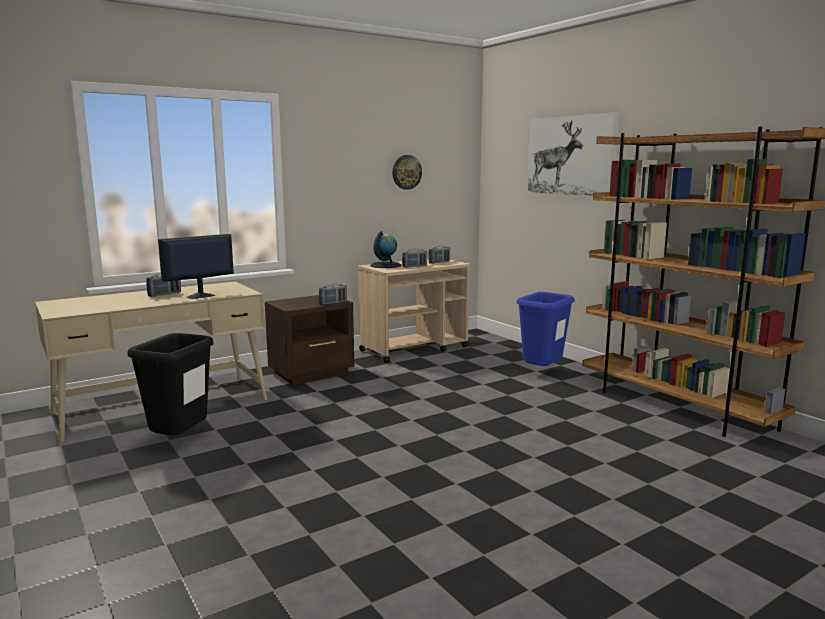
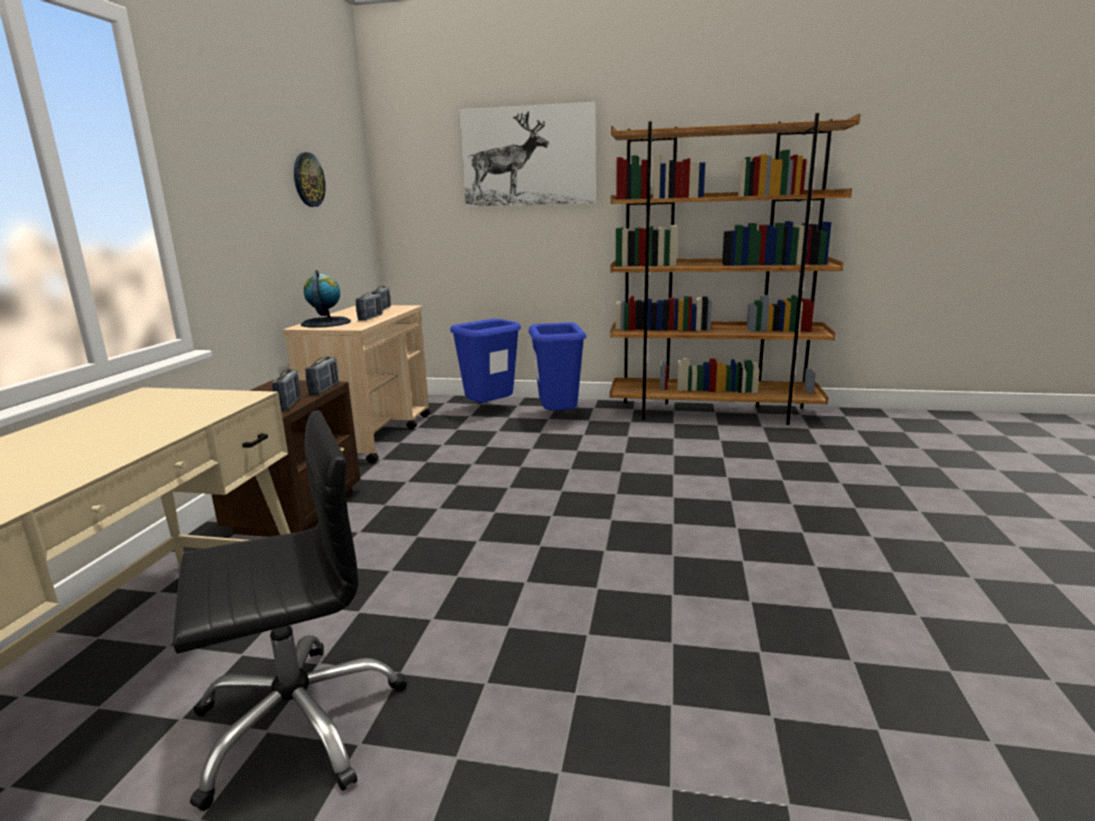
camera: 45 degrees left, 5 degrees up
(164, 294) = (62, 442): radio -> radio (289, 404)
(179, 442) = (298, 721): black trash can -> black office chair
(200, 296) = (166, 423): monitor -> none
(510, 355) = (490, 411): none -> blue trash can

